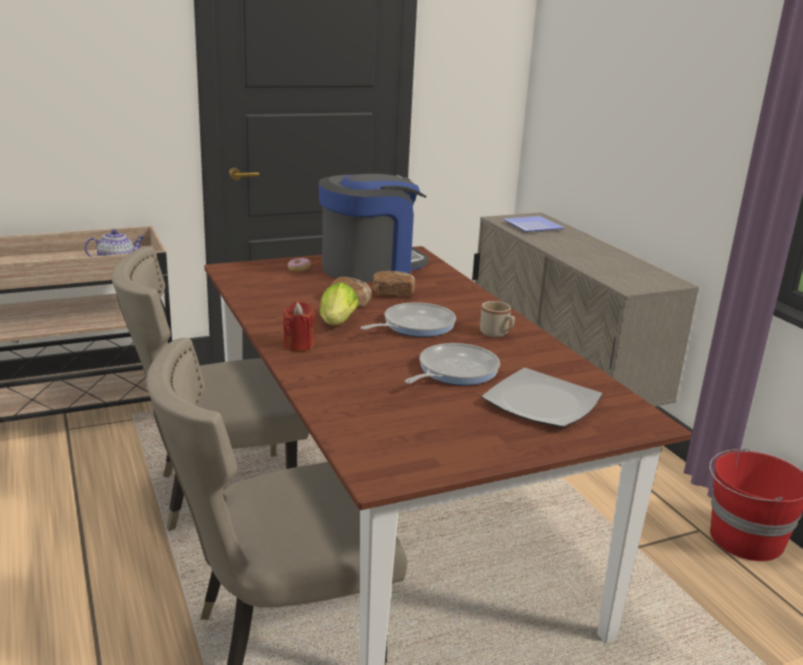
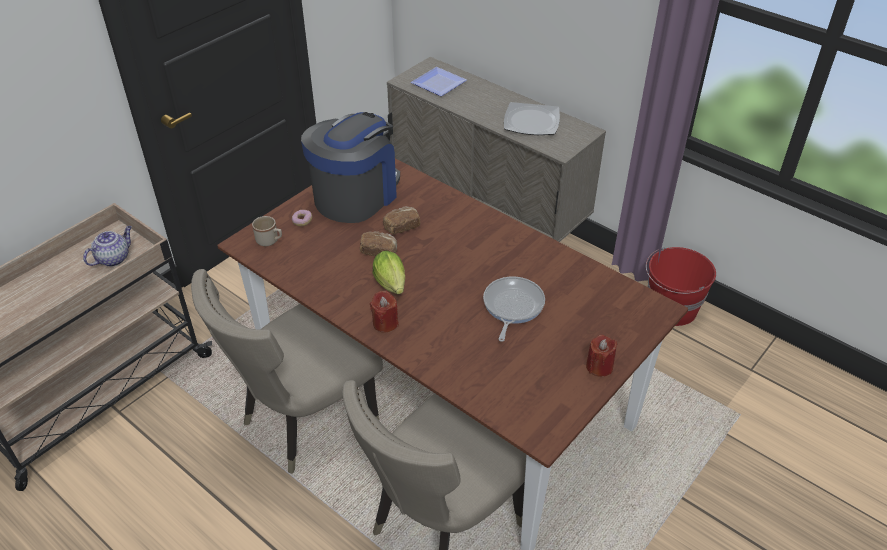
camera: 25 degrees left, 20 degrees up
(415, 325) = (447, 262): frying pan -> none
(497, 334) = (510, 250): beige mug -> beige mug (270, 241)
(516, 443) = (599, 367): none -> red candle
(542, 403) = (588, 318): plate -> plate (532, 122)

